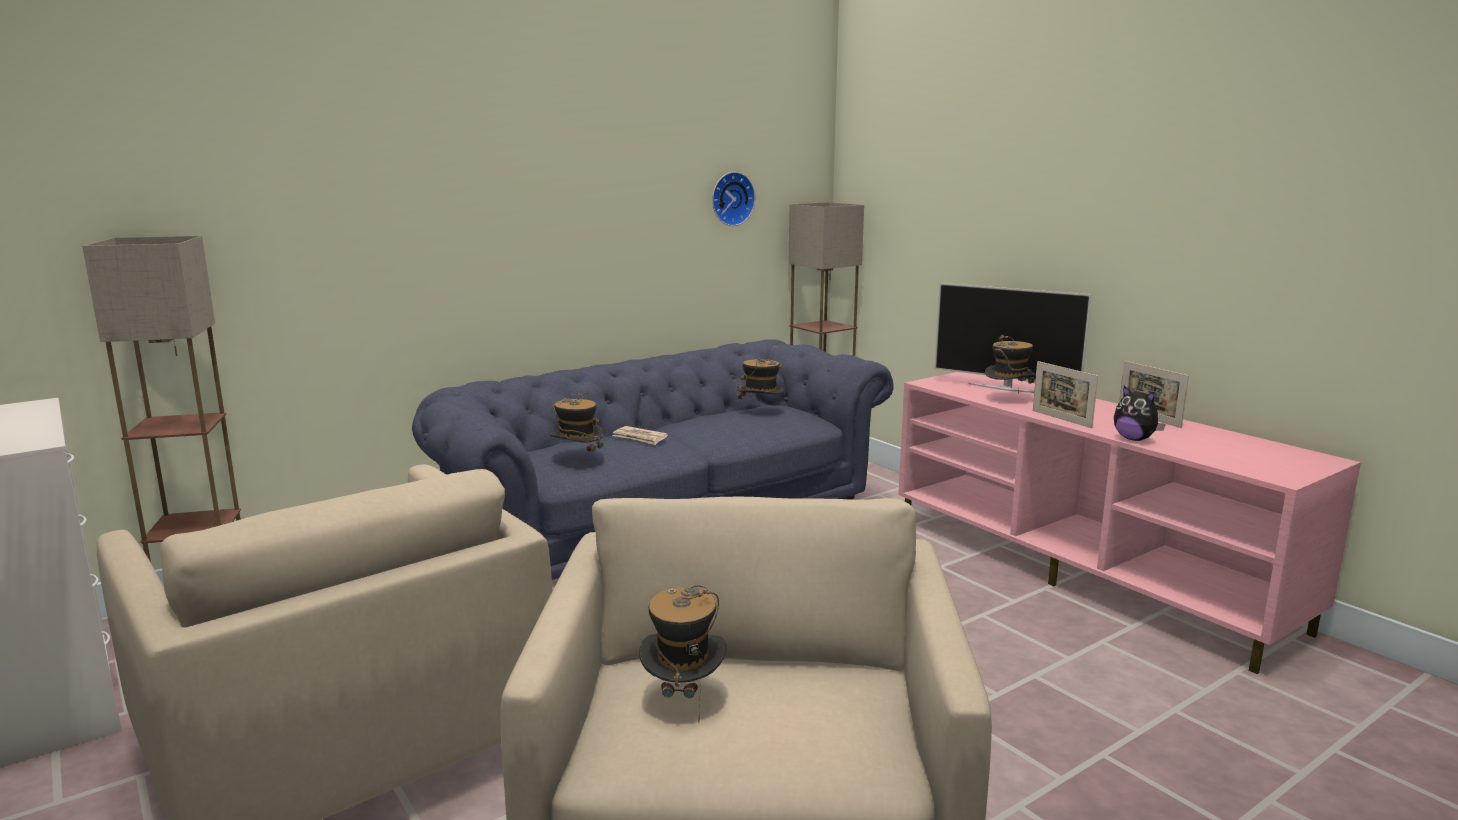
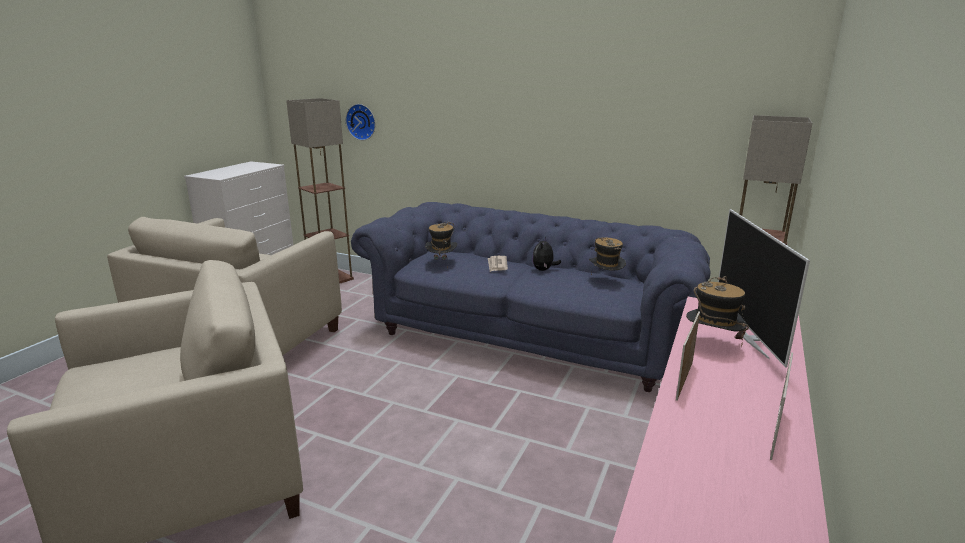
camera: 60 degrees right, 5 degrees up
(683, 697) = (140, 366): hat -> none
(731, 198) = (688, 105): wall clock -> wall clock (362, 122)
(1134, 439) = (670, 430): plush toy -> plush toy (544, 270)

